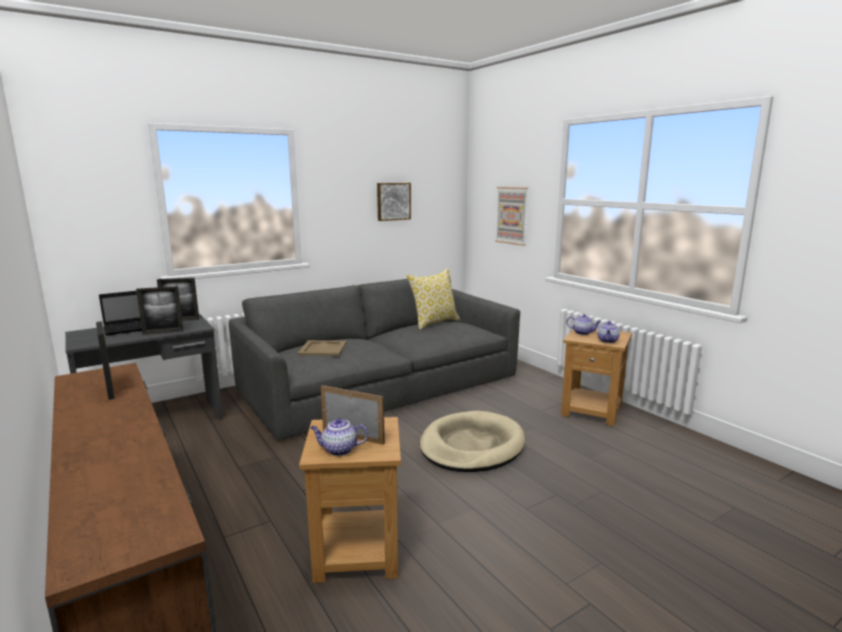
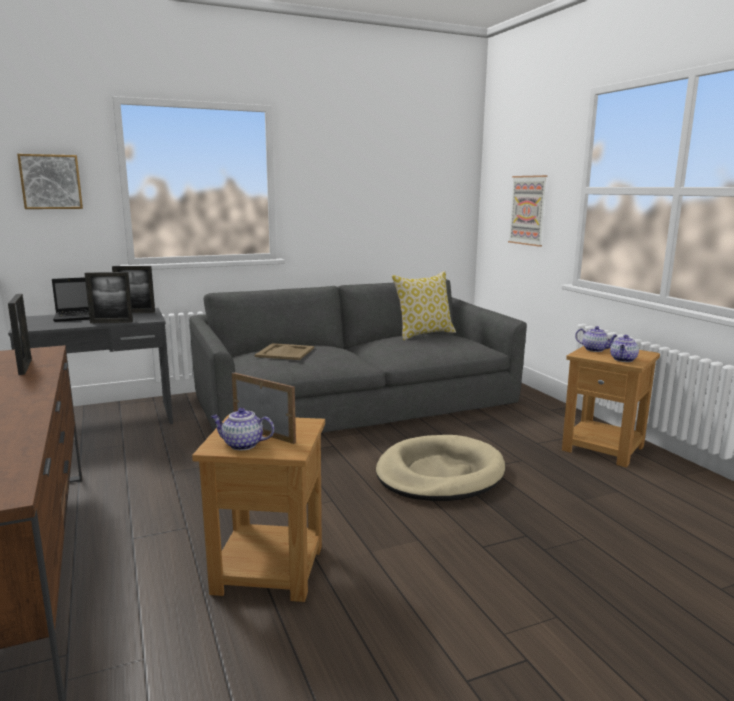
camera: 10 degrees right, 0 degrees up
(393, 201) = (387, 192): picture -> picture (51, 182)

